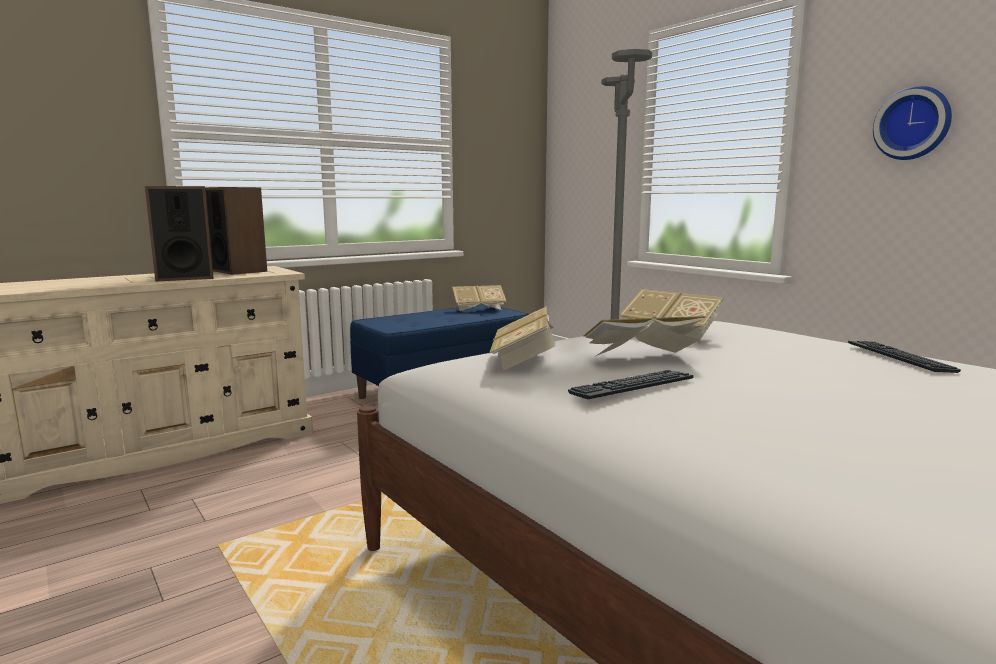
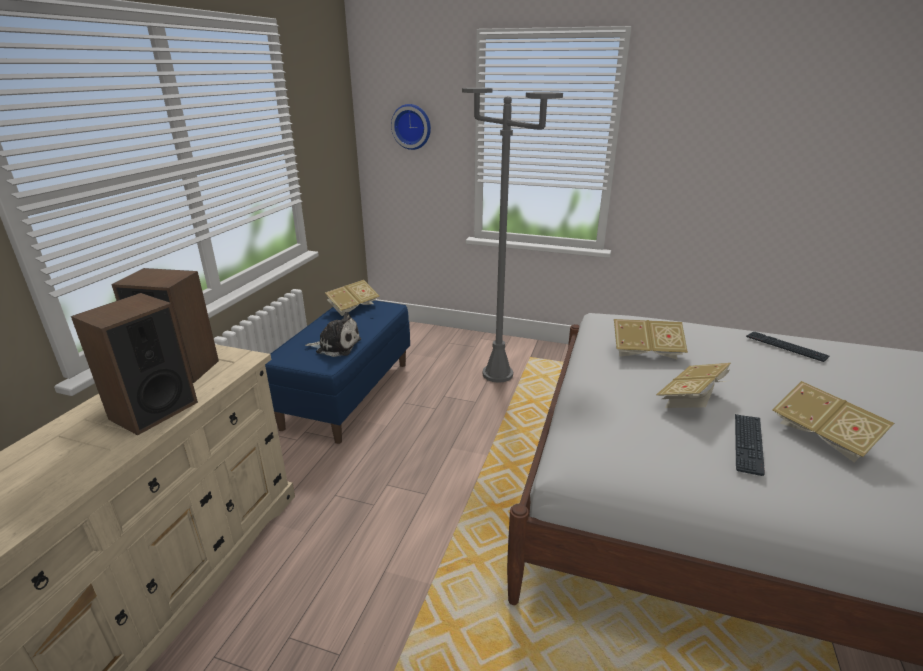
camera: 35 degrees left, 15 degrees up
(421, 322) = (336, 346): none -> plush toy
(523, 359) = (631, 429): book -> book (823, 437)
(913, 123) = (706, 147): wall clock -> wall clock (412, 126)

